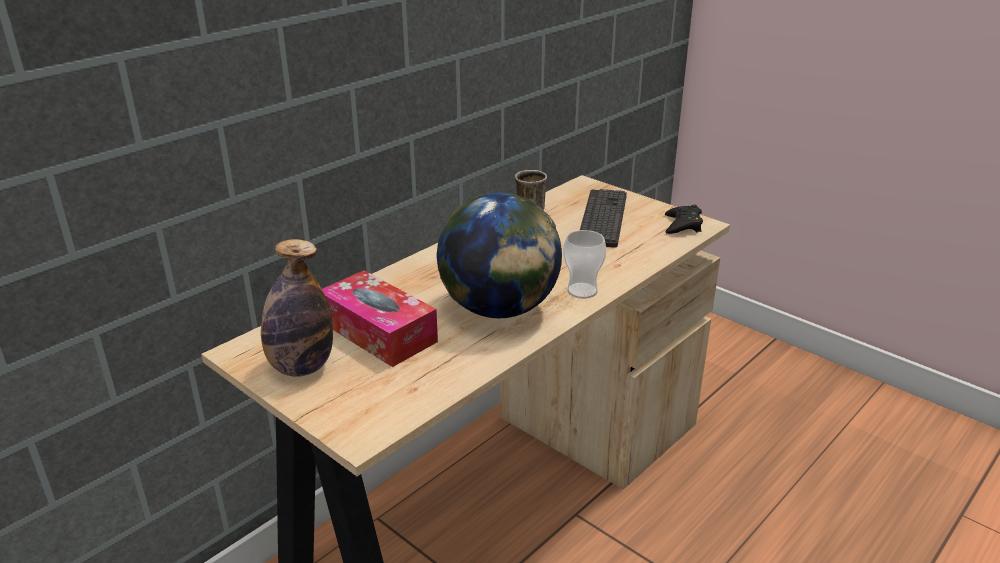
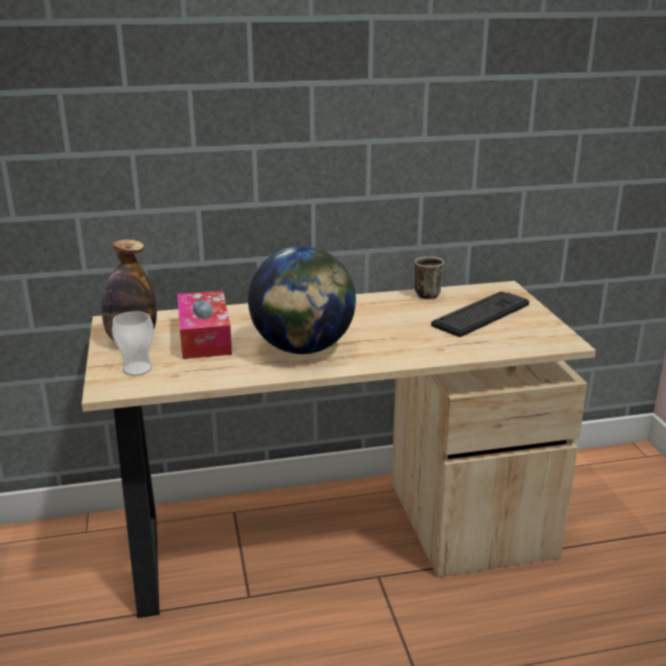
camera: 35 degrees right, 5 degrees down
(582, 291) = (383, 357): cup -> cup (137, 369)
(682, 225) = (546, 338): black game controller -> none

